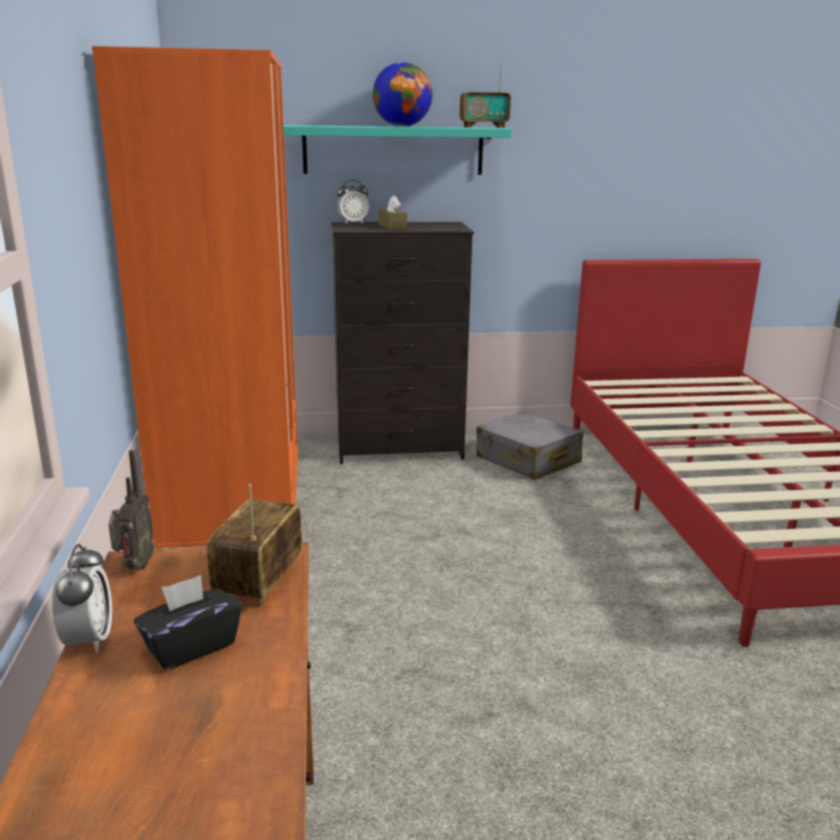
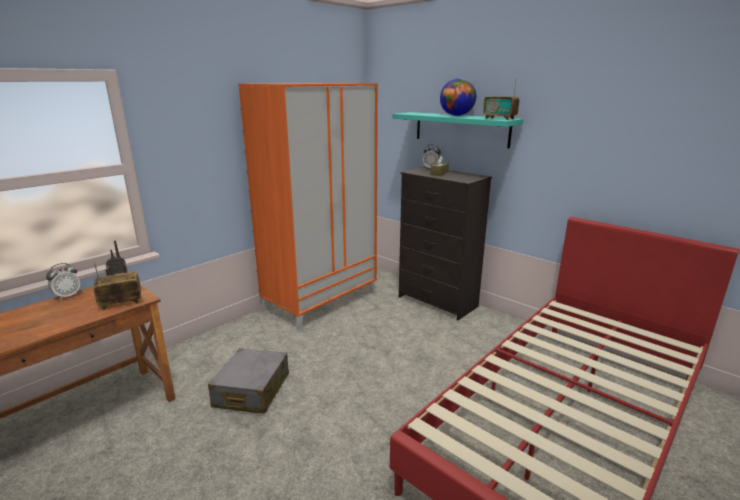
camera: 50 degrees right, 0 degrees up
(191, 646) = (70, 310): black tissue box -> none
(528, 460) = (491, 337): grey suitcase -> grey suitcase (252, 390)

